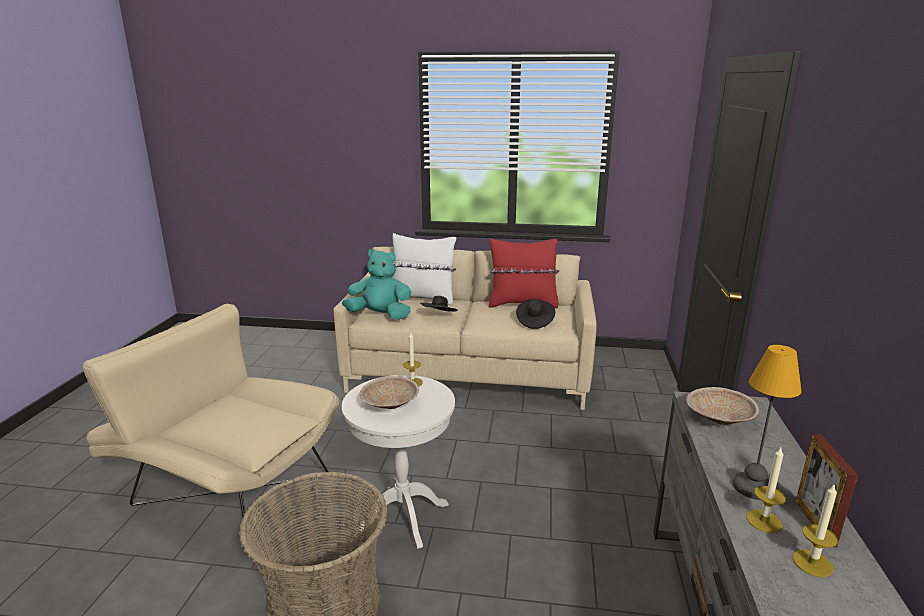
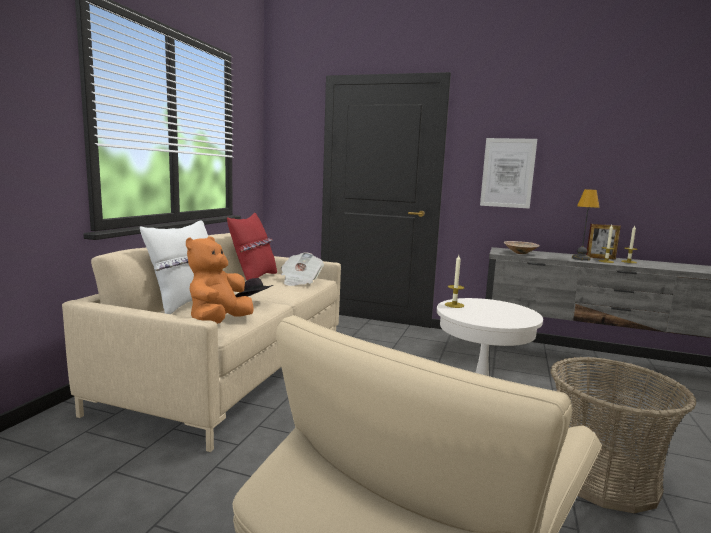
camera: 80 degrees left, 10 degrees down
(380, 316) = (218, 323): turquoise plush toy -> orange plush toy
(389, 405) = (499, 313): beige bowl -> none
(534, 322) = (300, 281): black hat -> newspaper
(806, 266) = (507, 173): none -> picture

